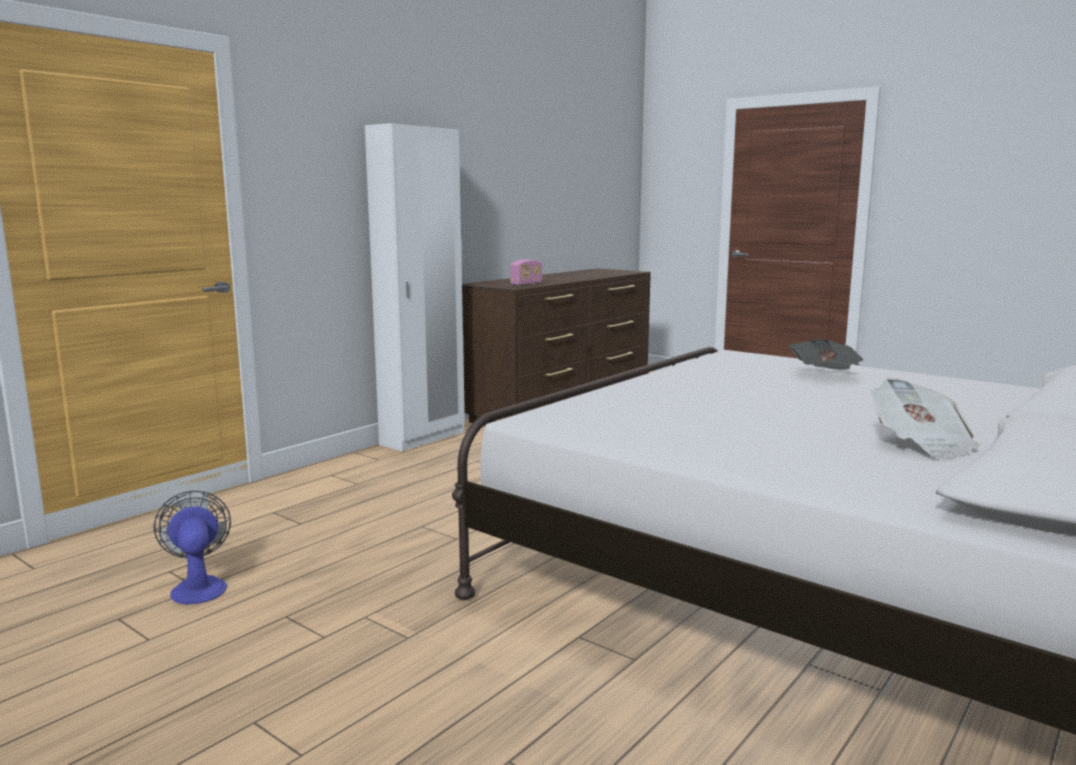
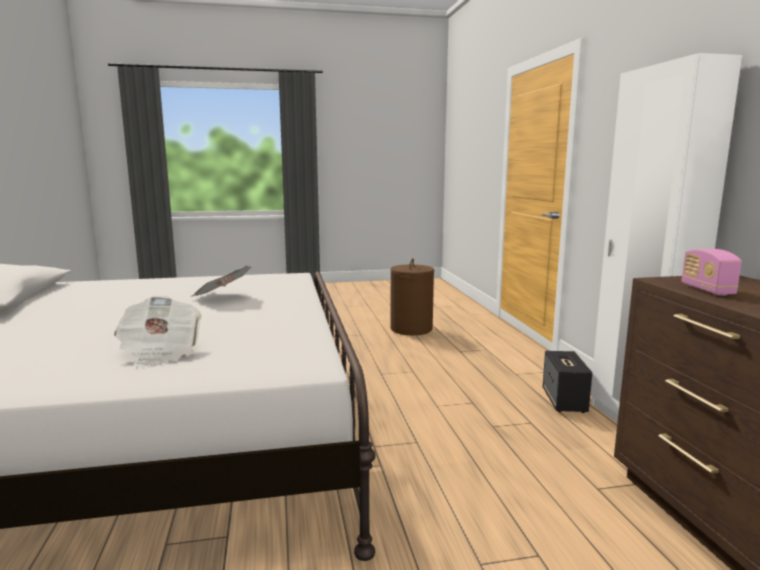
camera: 130 degrees right, 0 degrees up
(198, 586) = (411, 329): fan -> brown laundry basket
(408, 459) = (564, 401): none -> speaker
(921, 445) = (68, 304): newspaper -> newspaper (222, 297)

